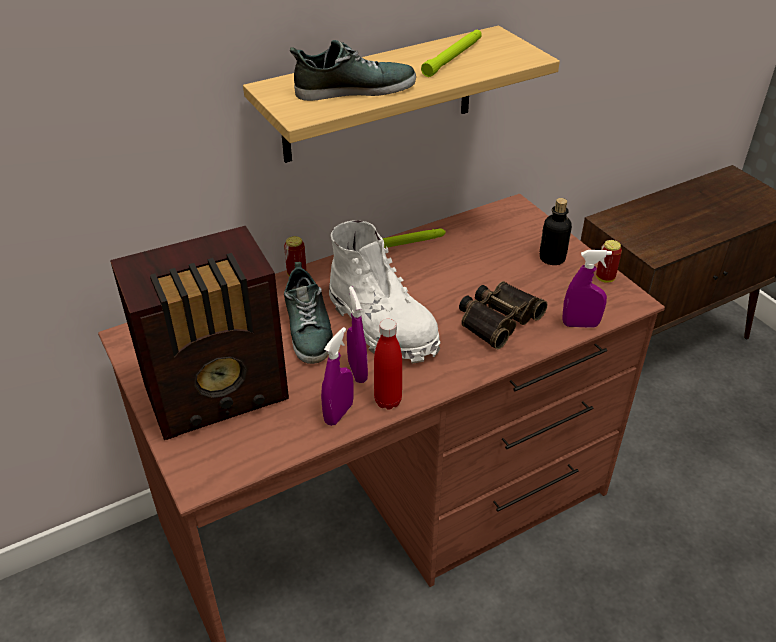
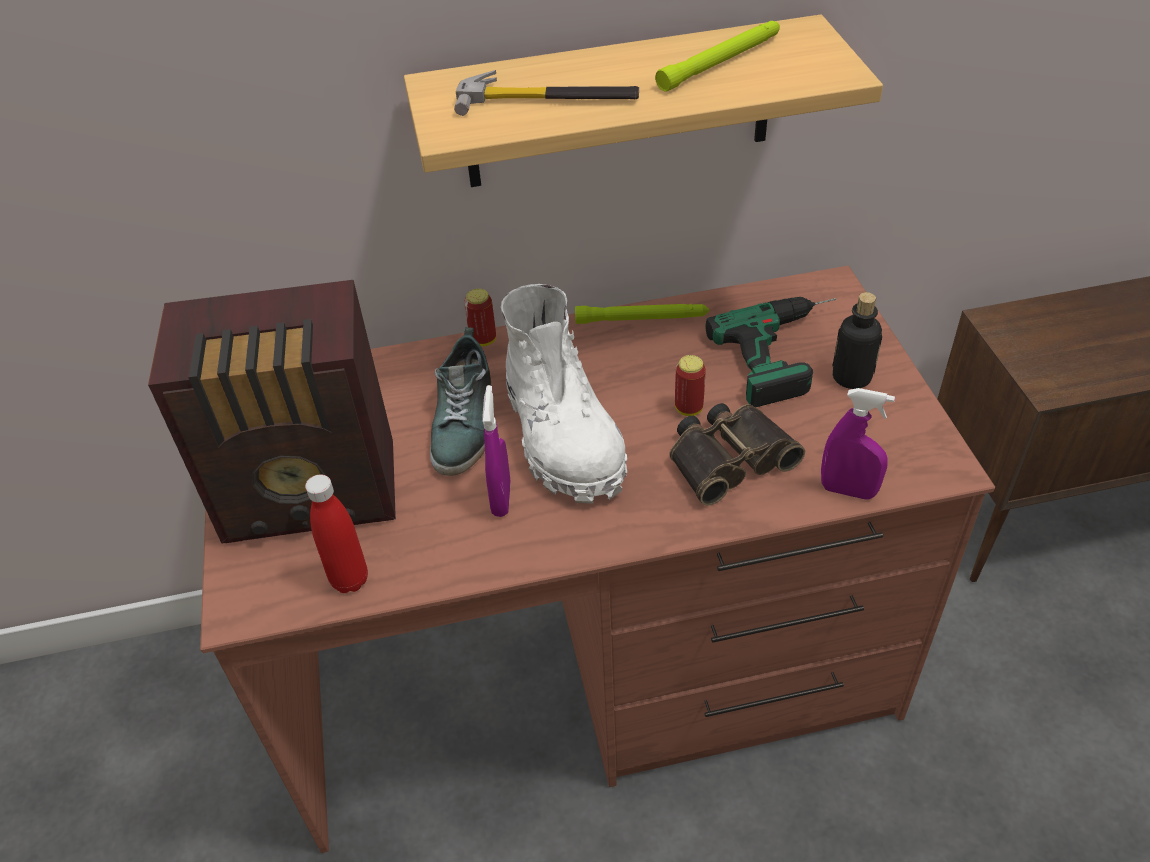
camera: 20 degrees right, 5 degrees up
(338, 413) = (450, 555): purple spray bottle -> none
(354, 89) = (548, 99): shoe -> hammer
(388, 401) = (522, 551): red bottle -> red bottle (349, 580)
(507, 250) = (790, 352): none -> power drill
(605, 278) = (919, 423): can -> can (688, 408)

